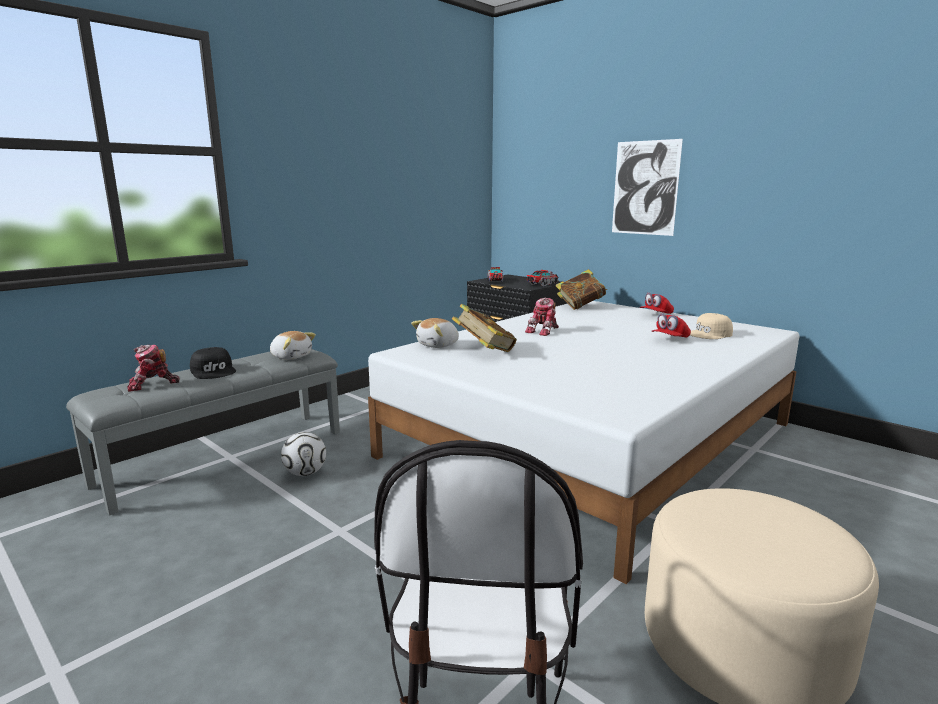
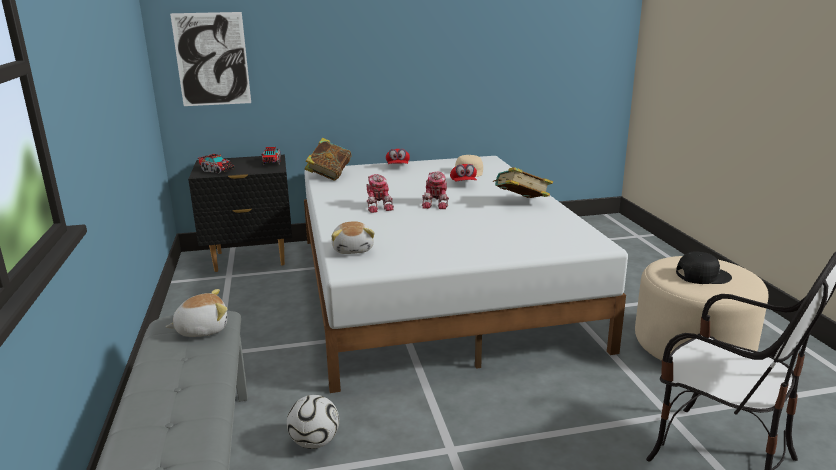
camera: 55 degrees left, 5 degrees up
(152, 384) = (160, 440): toy robot -> toy robot (437, 203)
(214, 371) = (175, 386): black cap -> black cap (702, 275)
(484, 351) = (401, 239): book -> book (521, 203)
(645, 188) = (354, 52): picture -> picture (212, 59)

